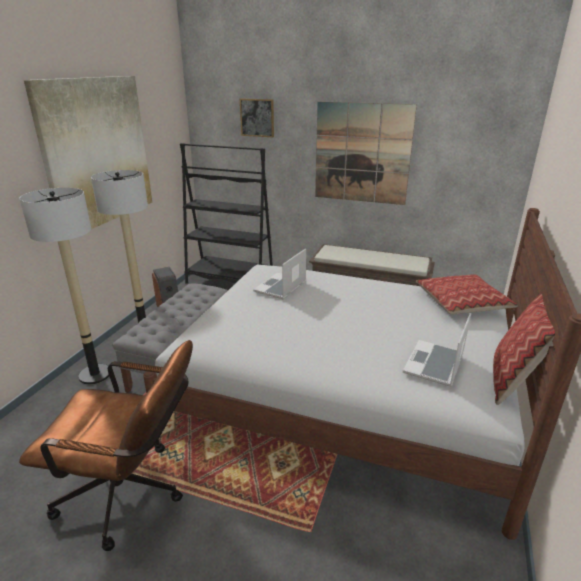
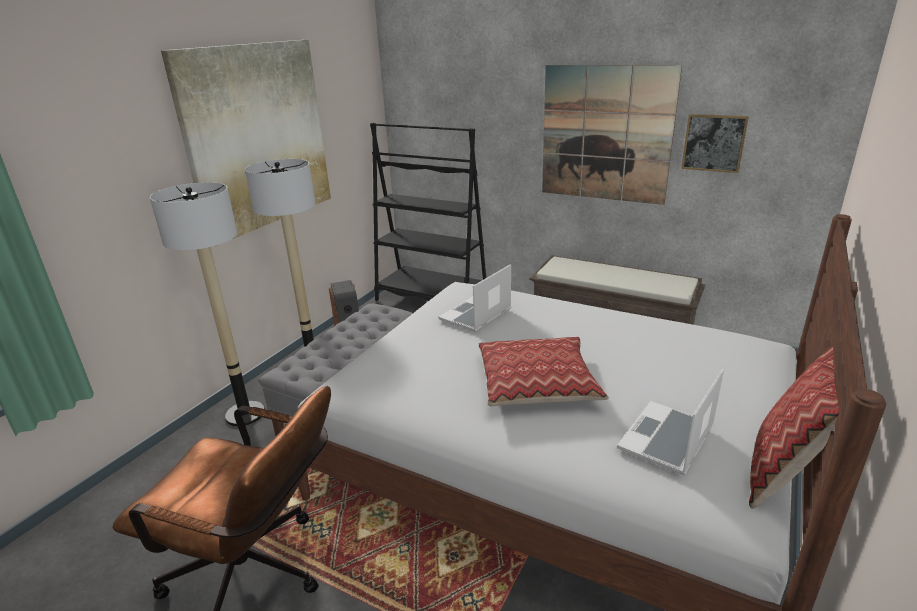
camera: 10 degrees right, 0 degrees up
(257, 117) = (468, 88): picture -> picture (714, 143)
(462, 302) = (728, 348): pillow -> pillow (537, 383)

